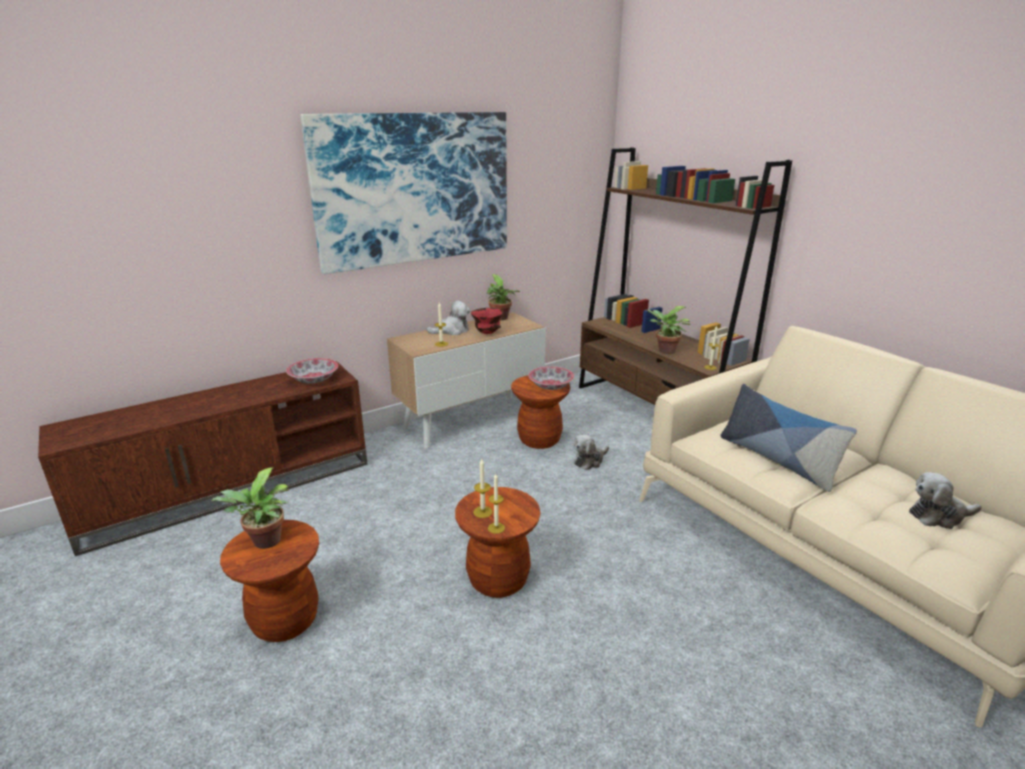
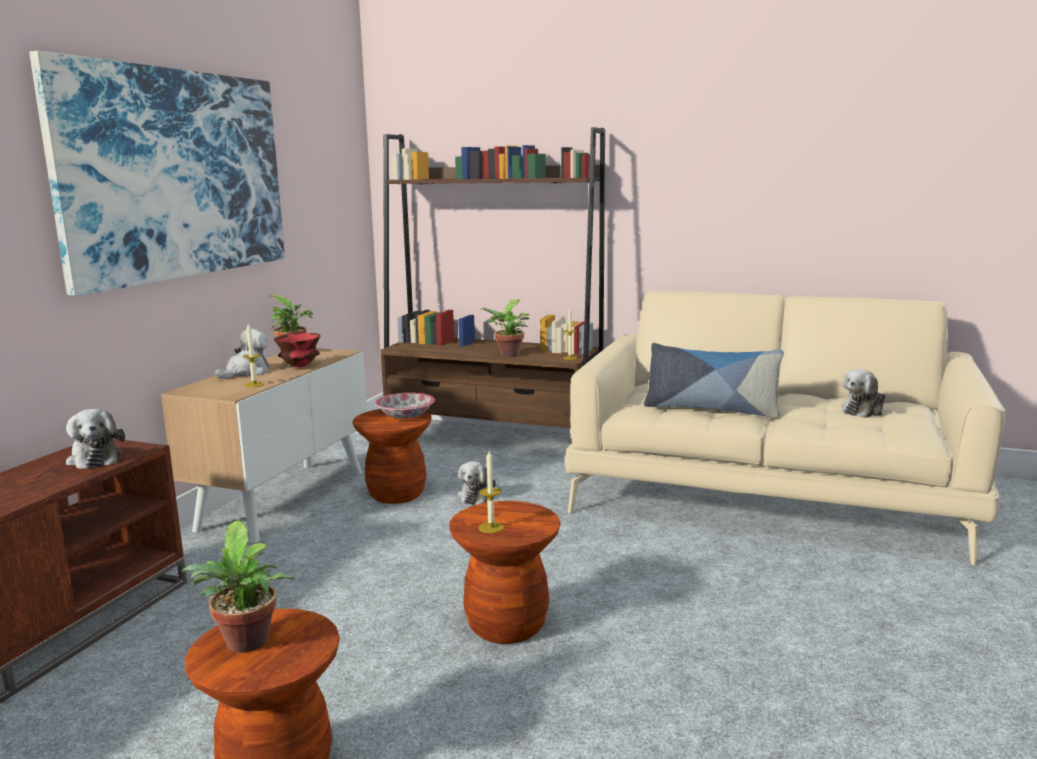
camera: 35 degrees left, 10 degrees down
(314, 379) = (95, 458): bowl -> plush toy
(496, 528) = (526, 534): candle -> none

